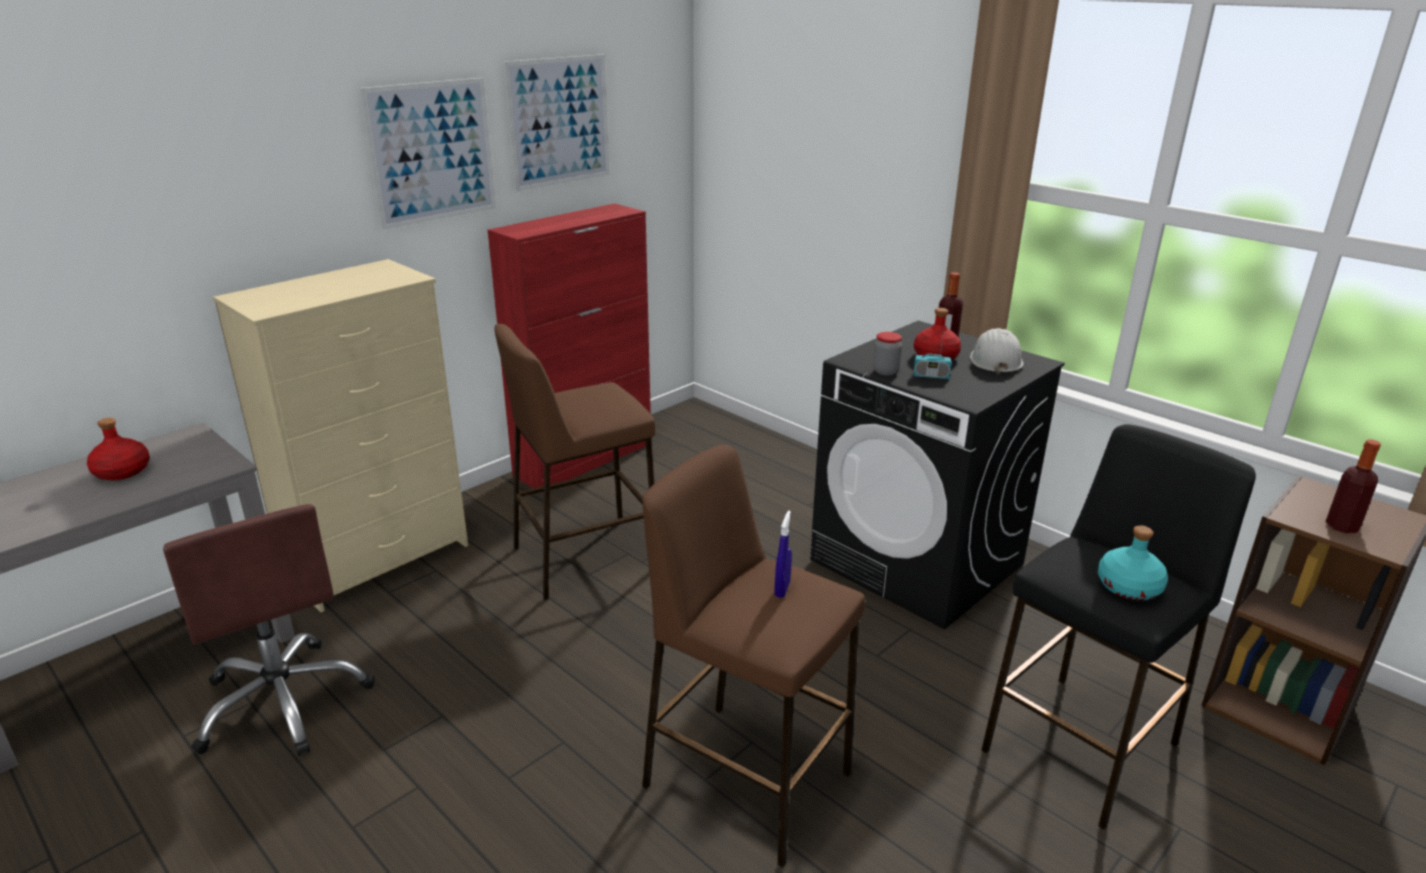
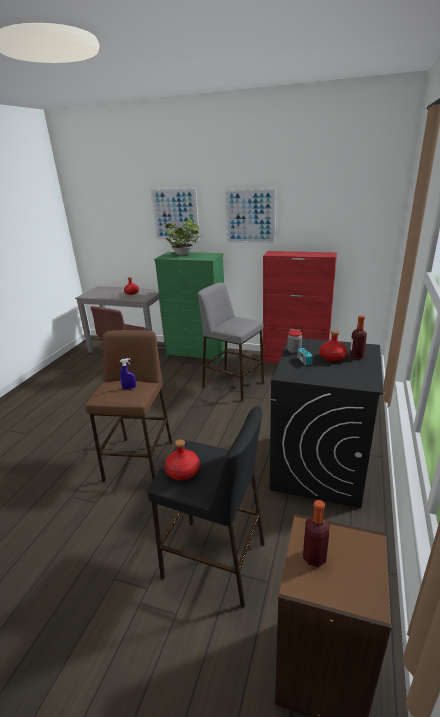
camera: 65 degrees right, 0 degrees up
(302, 288) = (184, 254): none -> potted plant
(380, 560) = (197, 354): beige dresser -> green dresser
(559, 121) = (312, 210): picture -> picture (175, 214)
(584, 557) = (232, 384): brown stool -> grey stool
(995, 360) = (352, 372): white hard hat -> none
(1129, 588) = (182, 471): turquoise bottle -> red bottle

